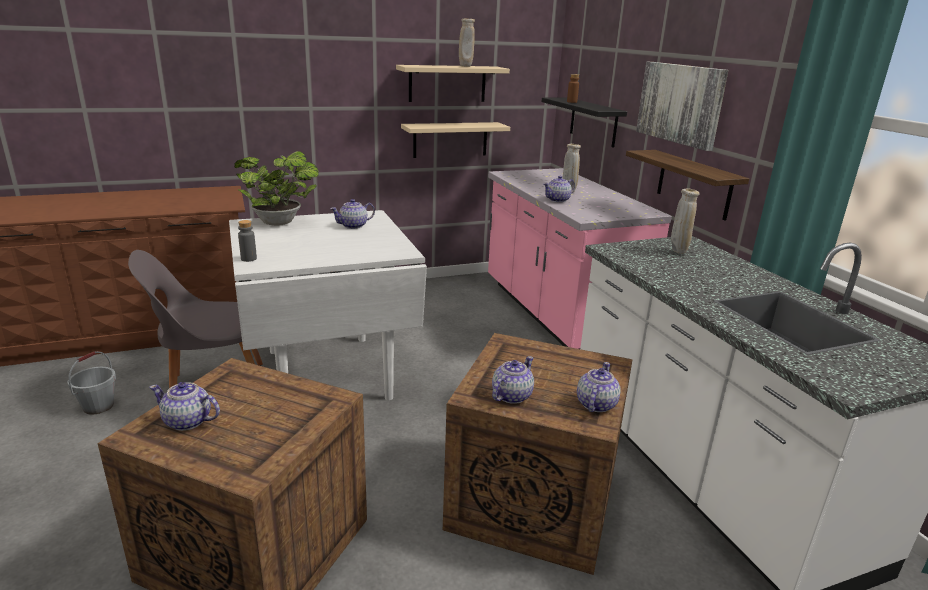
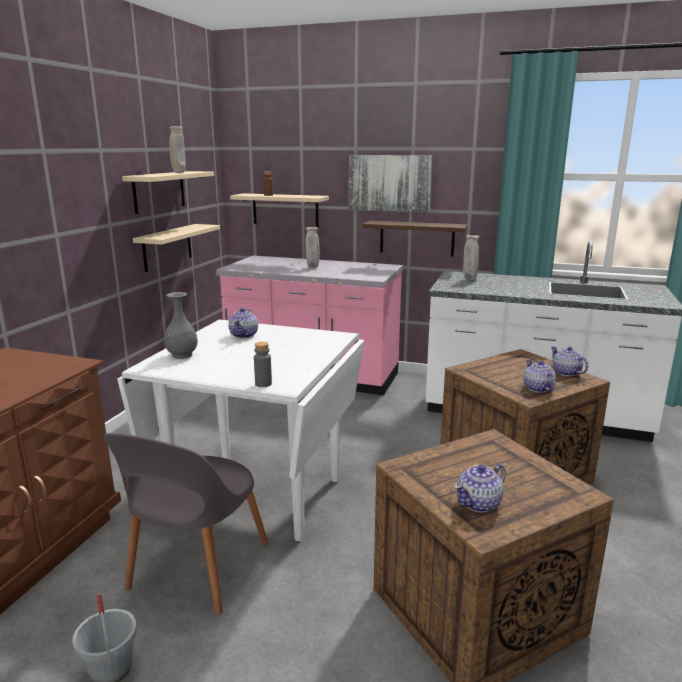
camera: 50 degrees left, 5 degrees down
(281, 223) = (182, 355): potted plant -> grey vase
(558, 200) = (326, 273): teapot -> none
(593, 122) = (285, 209): black shelf -> beige shelf

